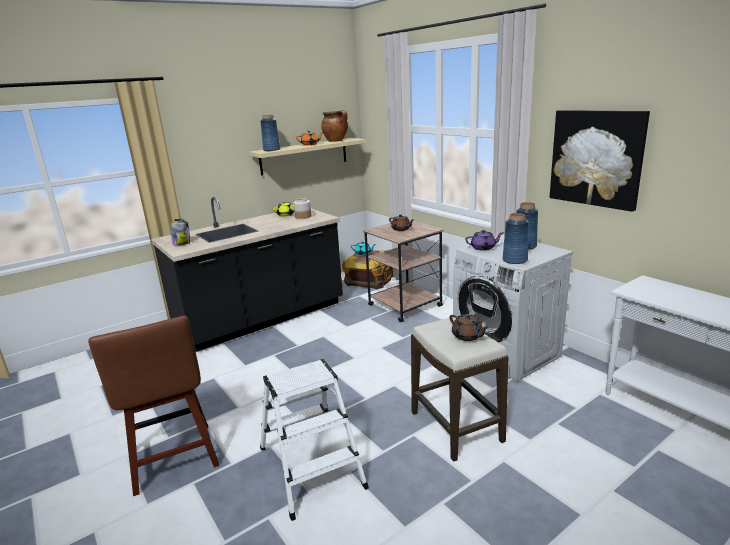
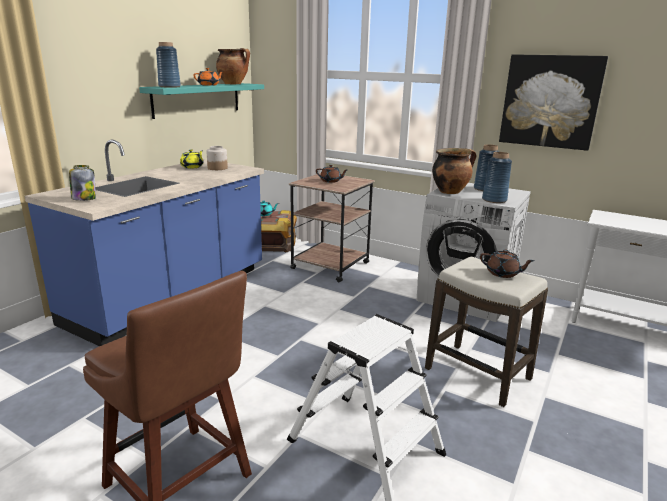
camera: 25 degrees left, 0 degrees up
(262, 319) = (172, 295): black counter -> blue counter
(304, 156) = (197, 99): beige shelf -> turquoise shelf
(483, 248) = (450, 191): purple teapot -> cooking pot

